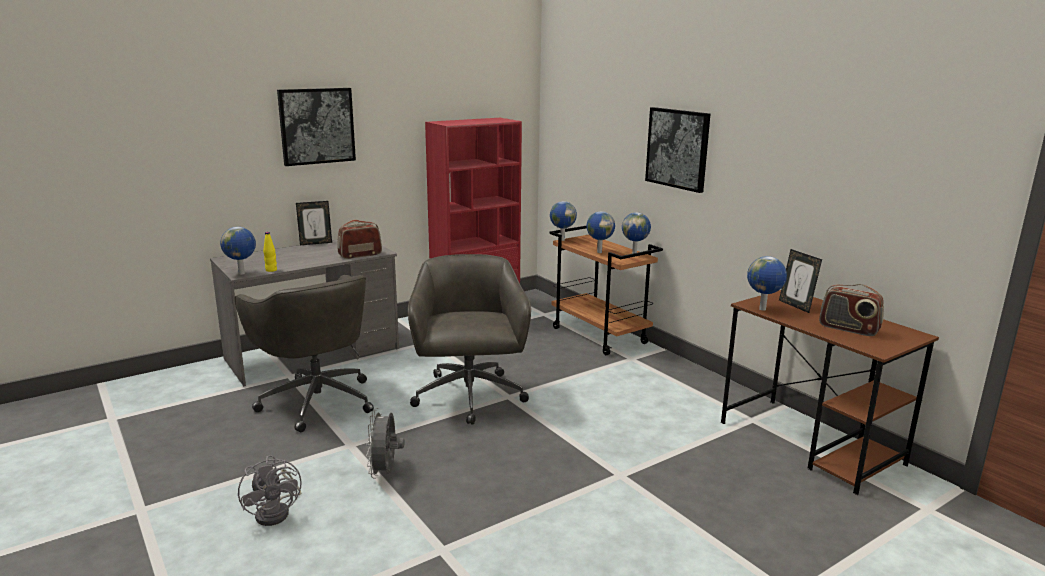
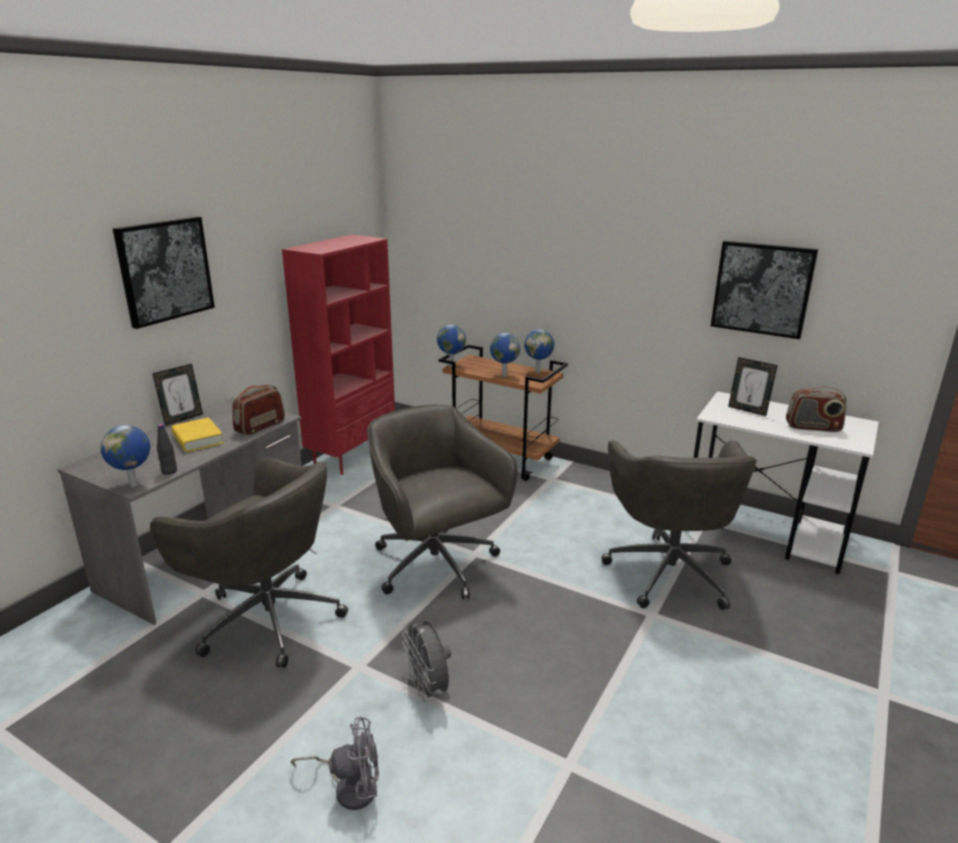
camera: 25 degrees left, 5 degrees up
(271, 270) = (169, 471): yellow bottle -> black bottle
(277, 512) = (350, 787): grey fan -> grey fan turned 45 degrees counterclockwise
(310, 256) = (198, 439): none -> yellow book
(671, 449) = (669, 571): none -> grey office chair
(678, 148) = (580, 260): picture -> picture (762, 289)
(763, 309) = (728, 420): globe -> none
(811, 443) = (766, 532): brown desk -> white desk

